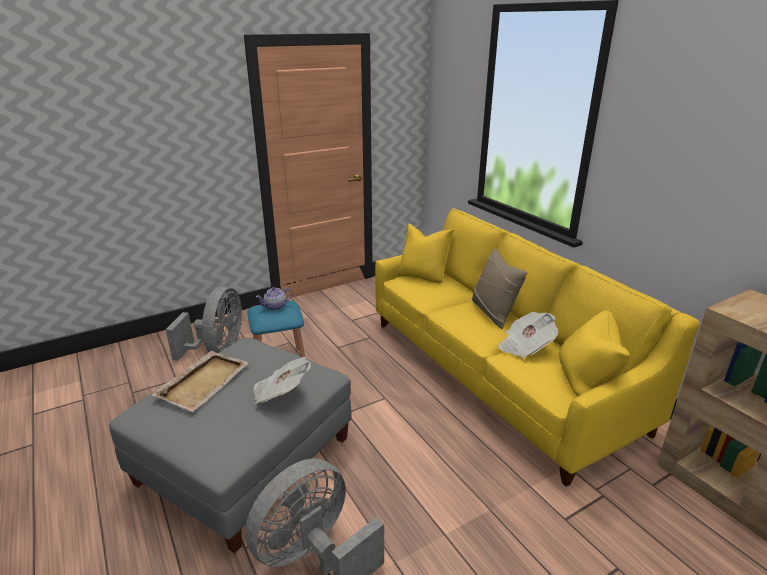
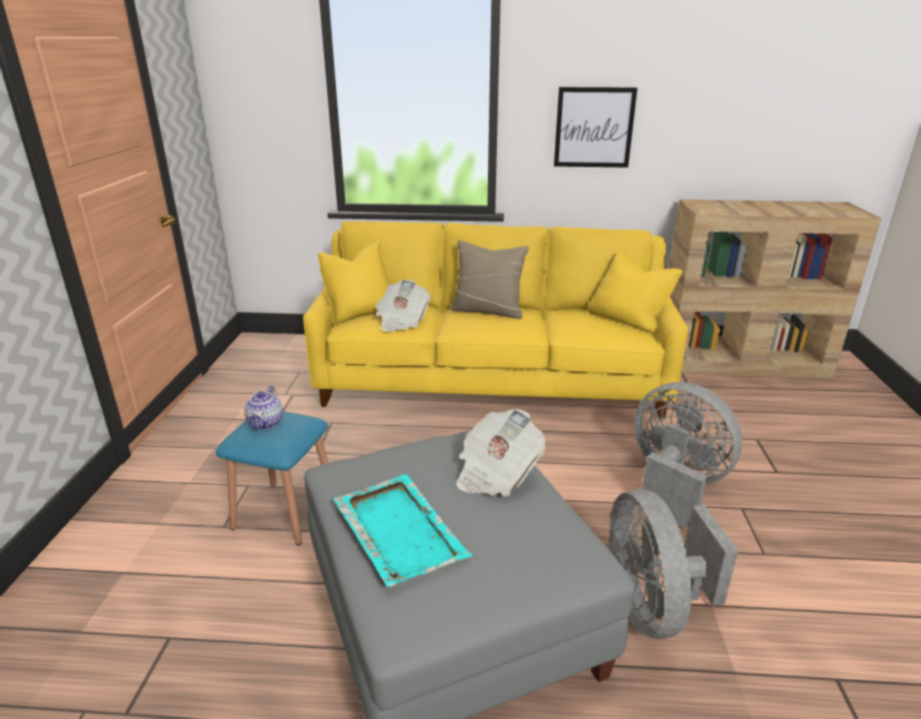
camera: 55 degrees left, 0 degrees up
(204, 381) = (398, 530): beige tray -> turquoise tray
(218, 349) = (157, 561): grey fan -> grey fan (674, 485)
(525, 347) = (561, 321): newspaper -> newspaper (401, 320)
(671, 183) = (594, 127): none -> picture

